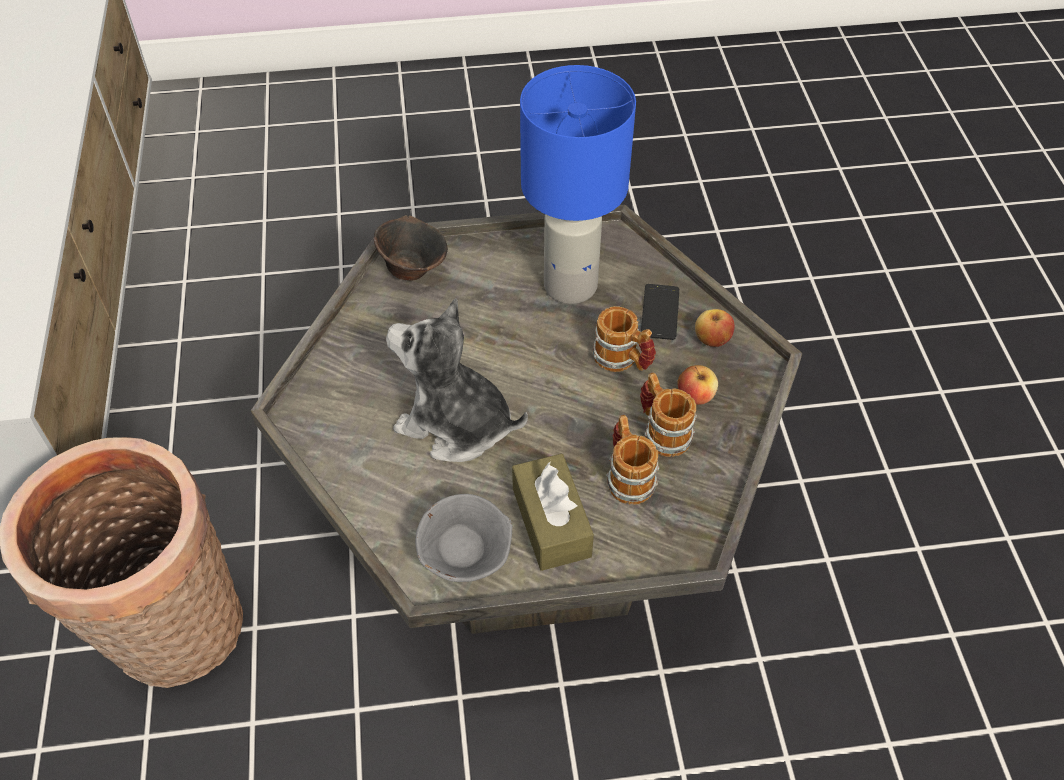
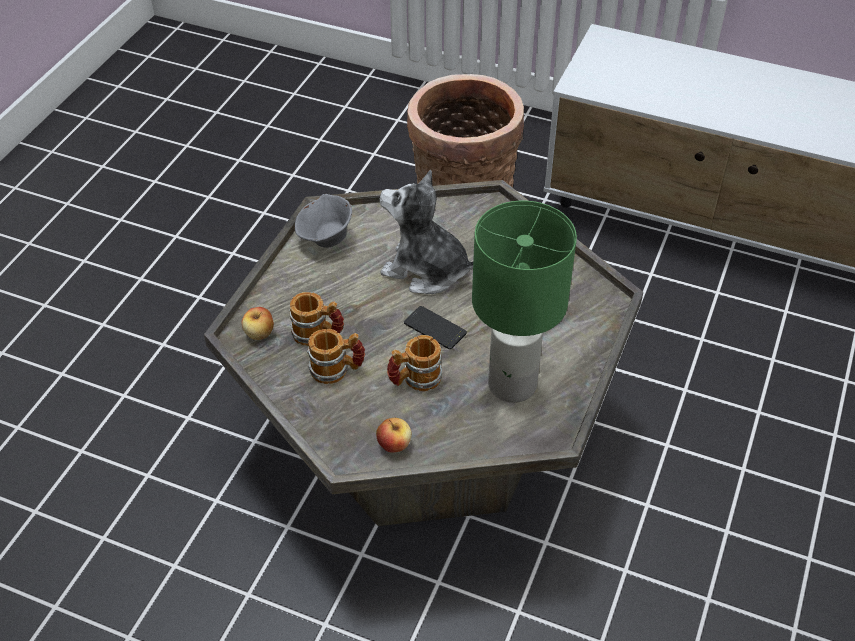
camera: 120 degrees right, 5 degrees down
(412, 267) = (592, 302): brown bowl -> none
(455, 424) = (426, 270): plush toy -> plush toy turned 120 degrees counterclockwise
(551, 522) = (316, 284): brown tissue box -> none
(571, 284) = (513, 386): blue table lamp -> green table lamp
(660, 312) = (445, 426): phone -> phone (435, 328)
(695, 396) = (350, 404): apple -> apple (259, 333)

